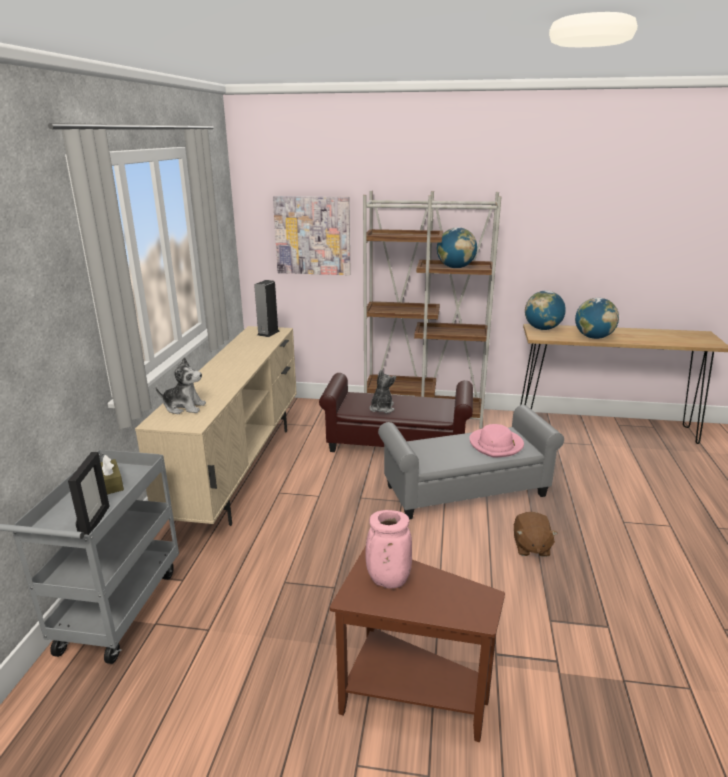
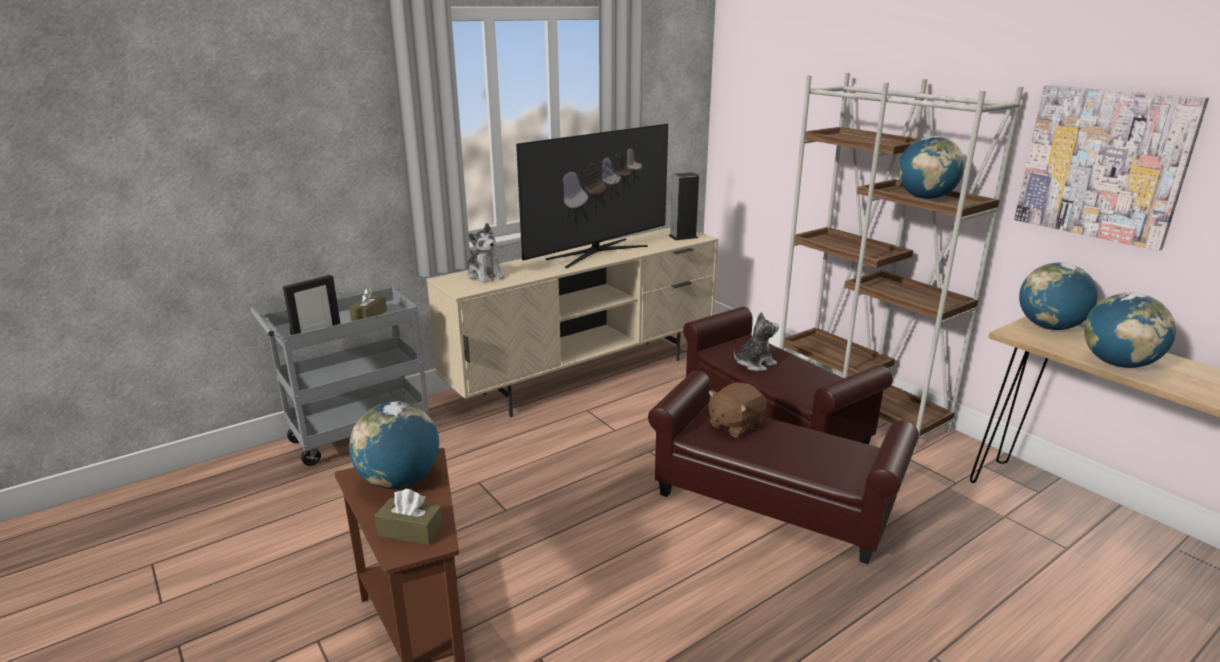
camera: 45 degrees right, 0 degrees up
(233, 362) = (597, 252): none -> television
(312, 235) = (781, 128): picture -> picture (1103, 164)
(387, 581) = (399, 481): pink vase -> globe
(460, 602) = (410, 531): none -> brown tissue box
(465, 490) = (772, 503): grey ottoman -> brown ottoman
(496, 445) = (818, 456): pink hat -> none
(531, 547) = (748, 600): brown plush toy -> brown plush toy (734, 425)

